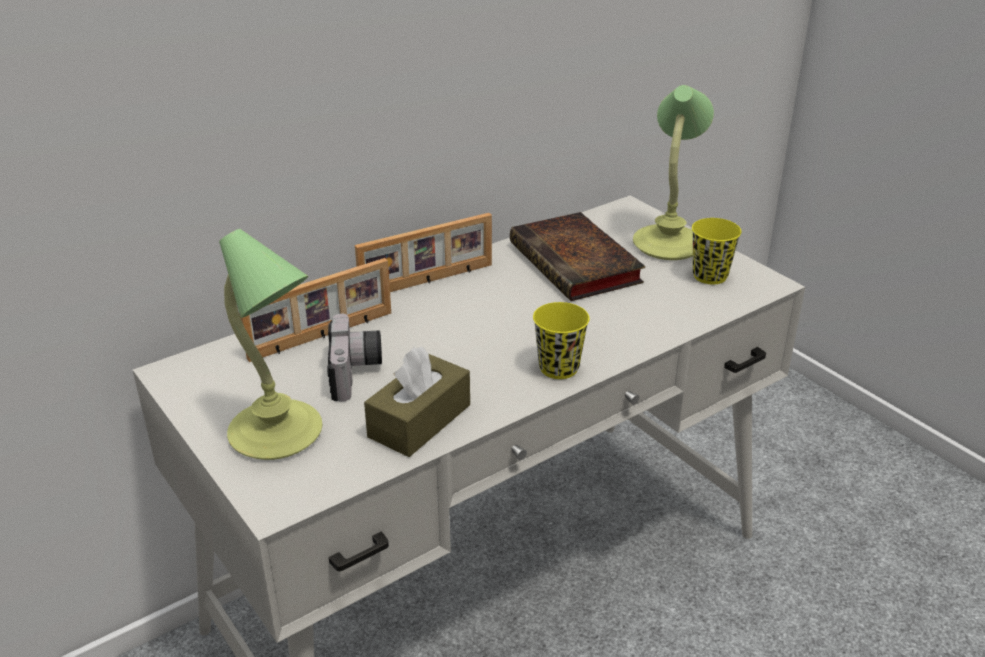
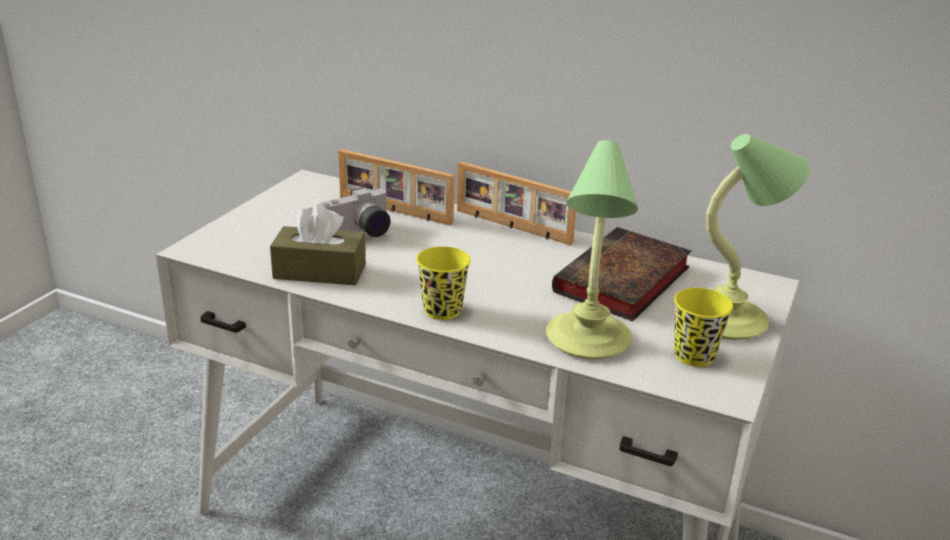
camera: 60 degrees right, 5 degrees down
(277, 434) = (266, 229): table lamp -> table lamp (587, 340)

